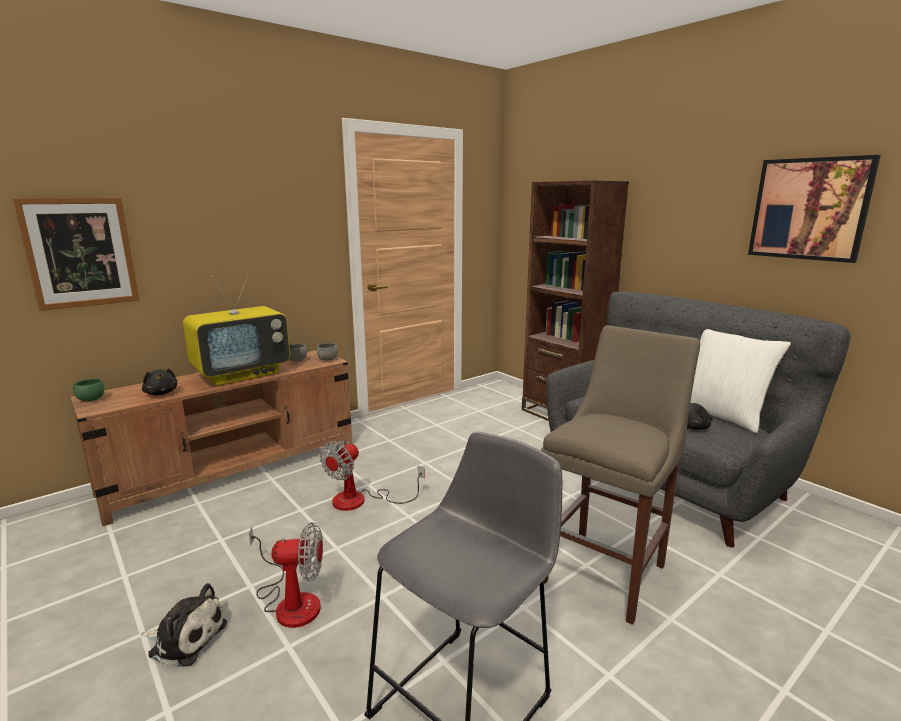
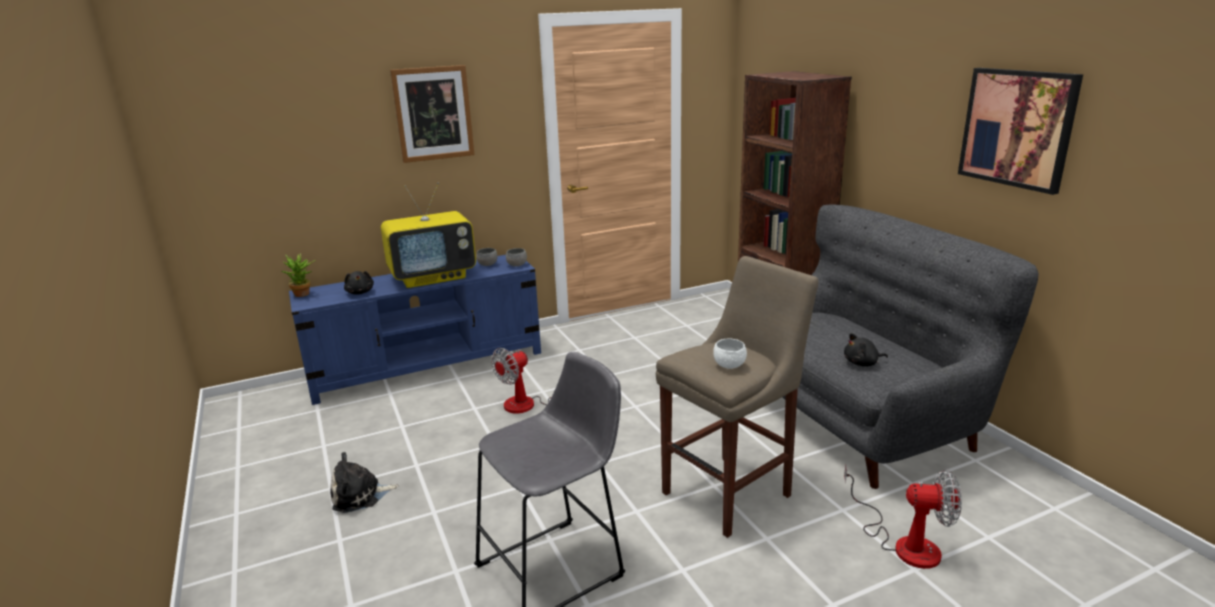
camera: 15 degrees right, 5 degrees up
(80, 252) = (295, 165): picture -> picture (433, 113)
(91, 399) = (304, 295): green bowl -> potted plant
(185, 638) = (360, 495): plush toy -> plush toy turned 135 degrees clockwise
(235, 468) = (428, 365): brown tv stand -> blue tv stand
(291, 601) = (445, 480): fan -> fan (904, 543)
(627, 435) = (729, 365): none -> white bowl
(721, 414) = (910, 351): white pillow -> none

